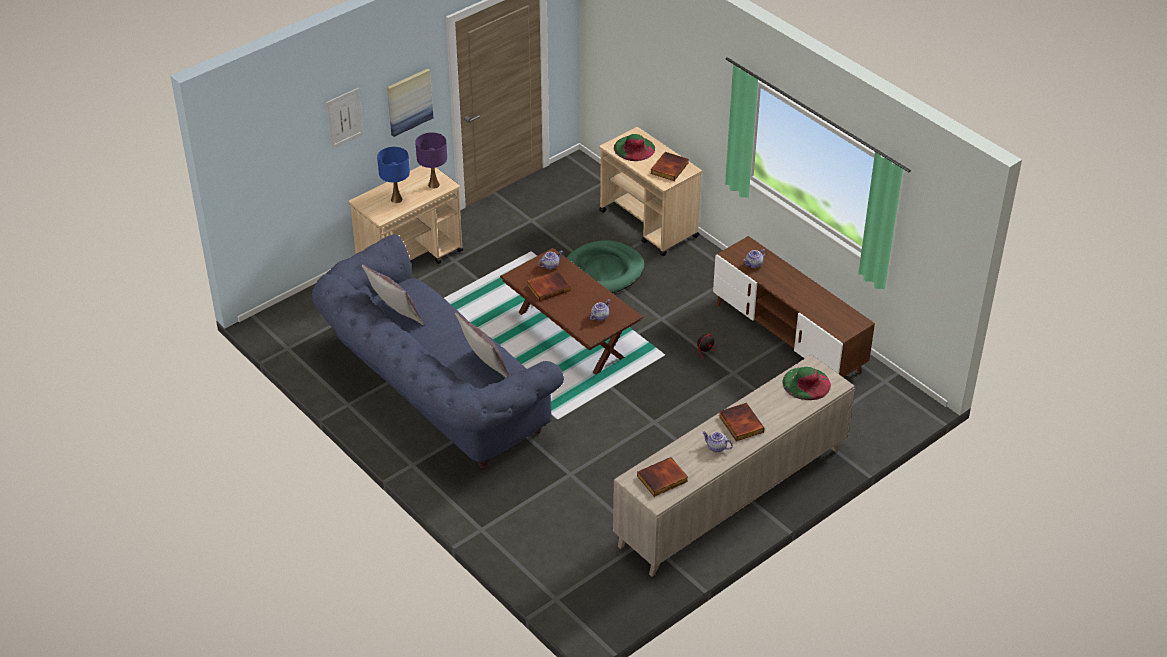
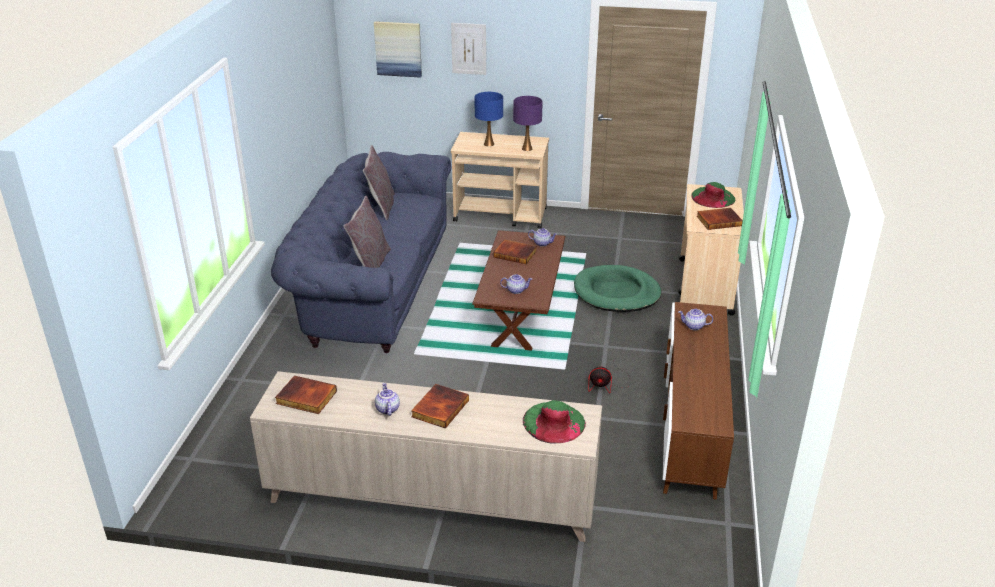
camera: 50 degrees right, 10 degrees down
(409, 101) = (539, 66): picture -> picture (398, 49)

